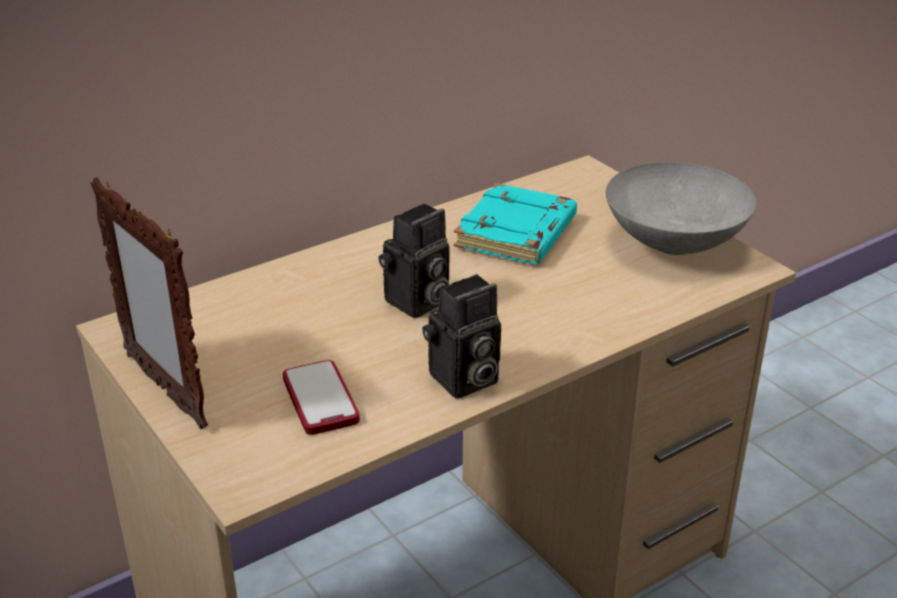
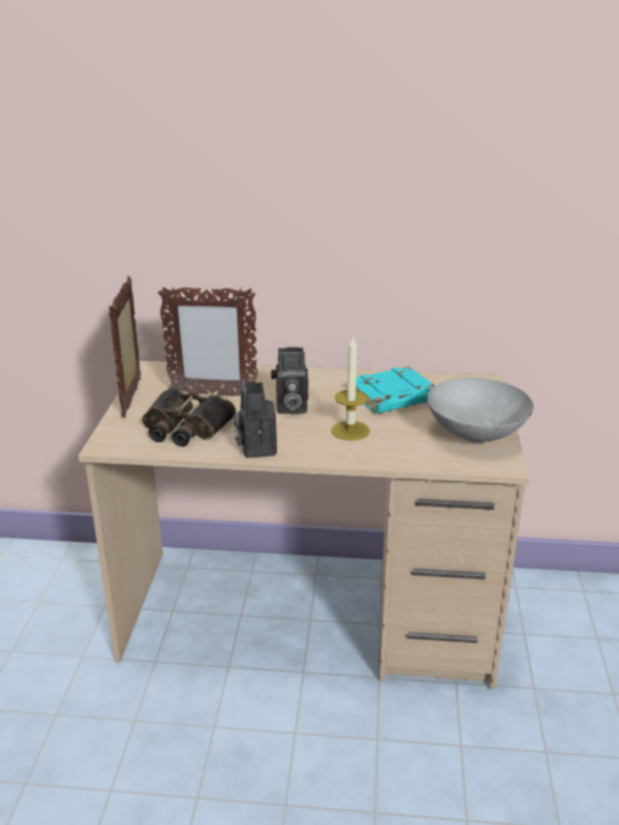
camera: 40 degrees right, 5 degrees down
(281, 330) = (212, 394): none -> picture frame
(320, 399) = (184, 427): phone -> binoculars
(463, 381) = (256, 447): camera -> camera turned 75 degrees clockwise
(538, 301) = (350, 430): none -> candle

